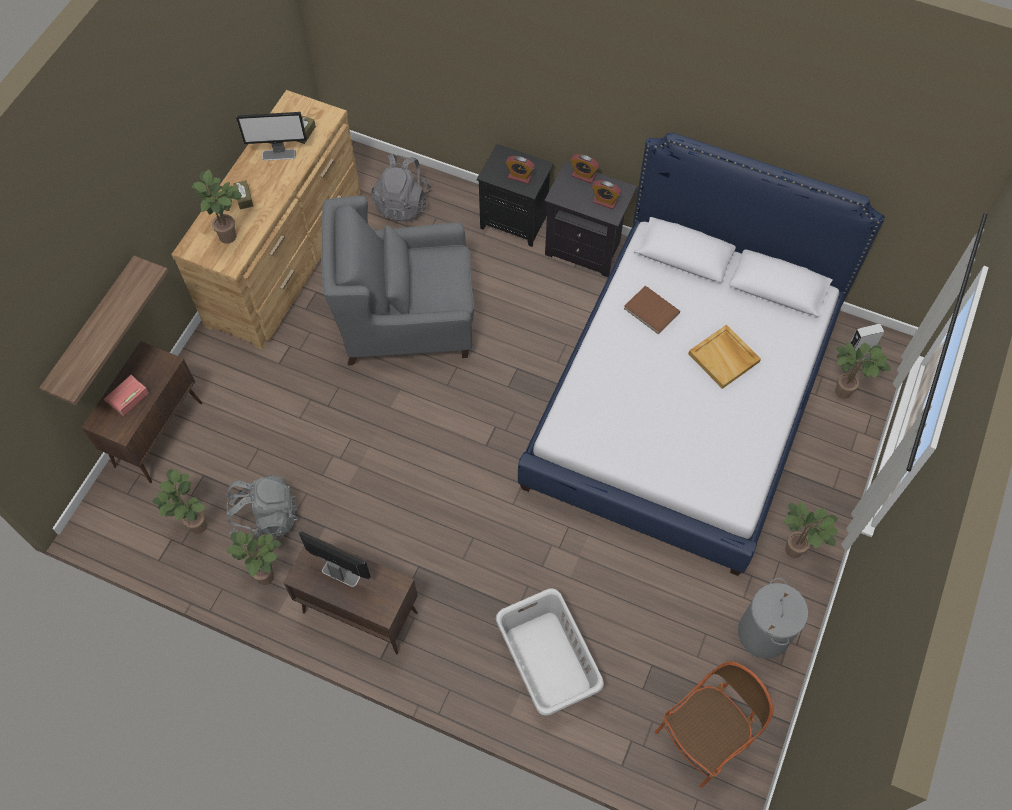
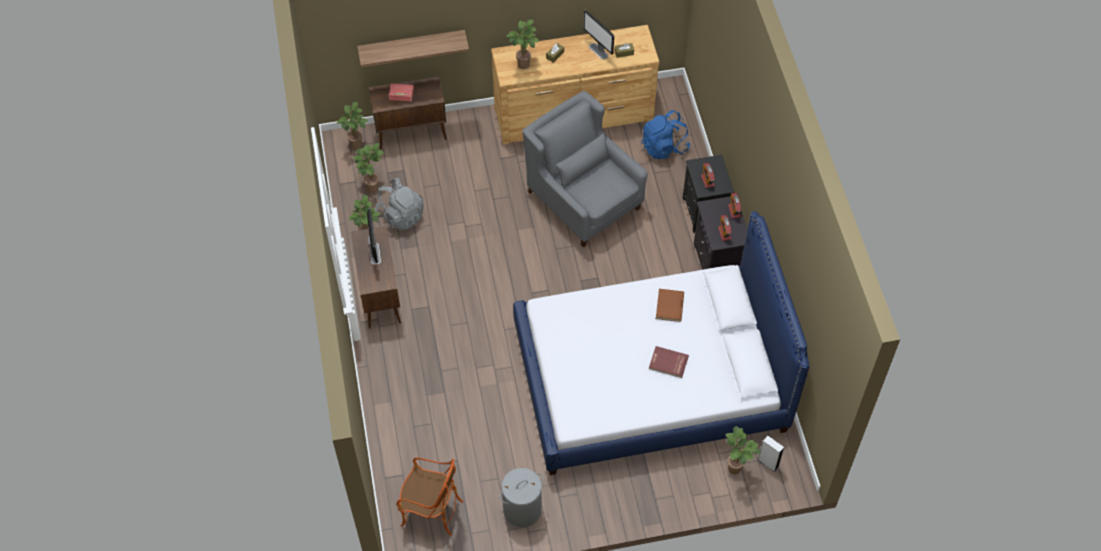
camera: 55 degrees right, 5 degrees down
(403, 204) = (664, 147): grey backpack -> blue backpack
(547, 661) = (419, 404): grey laundry basket -> none
(724, 358) = (668, 363): beige tray -> red book
(797, 550) = (593, 500): potted plant -> potted plant (357, 146)

